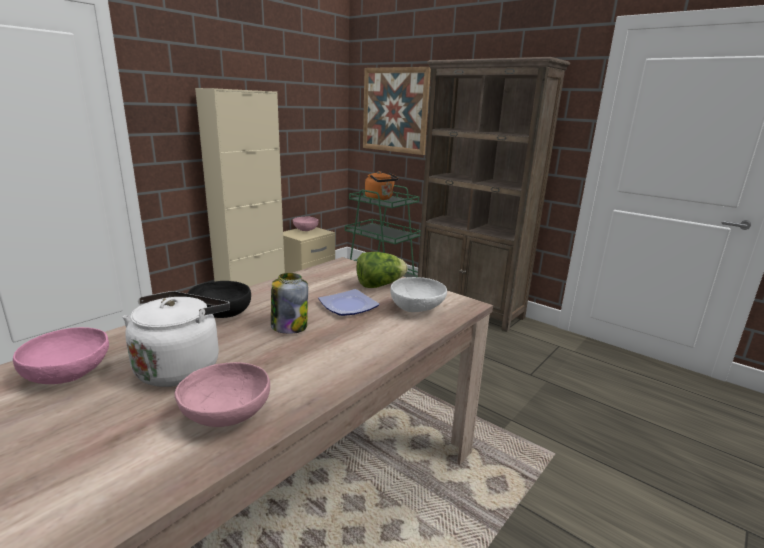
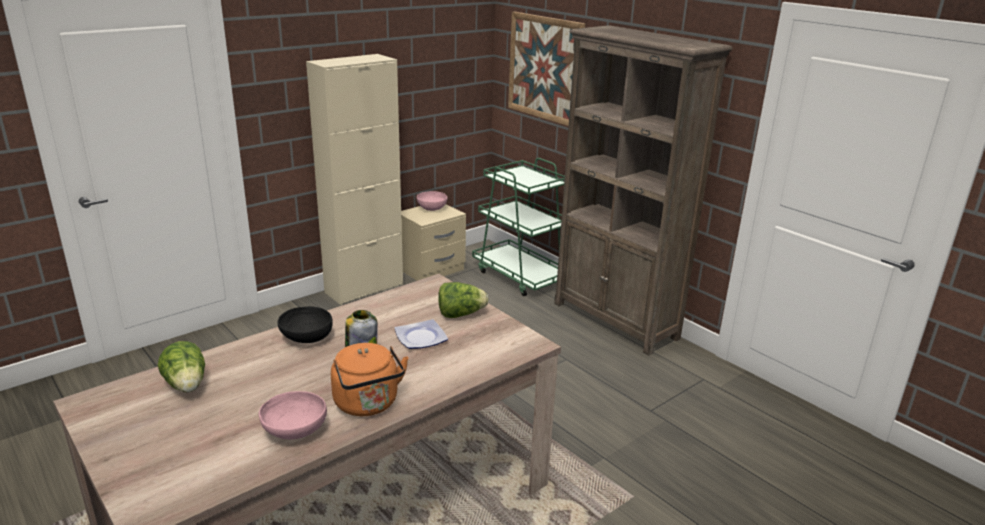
camera: 10 degrees right, 5 degrees up
(70, 373) = (187, 385): pink bowl -> lettuce
(181, 367) = (267, 387): white kettle -> none
(380, 199) = (521, 177): orange kettle -> orange kettle (368, 404)
(417, 309) = (484, 346): white bowl -> none

